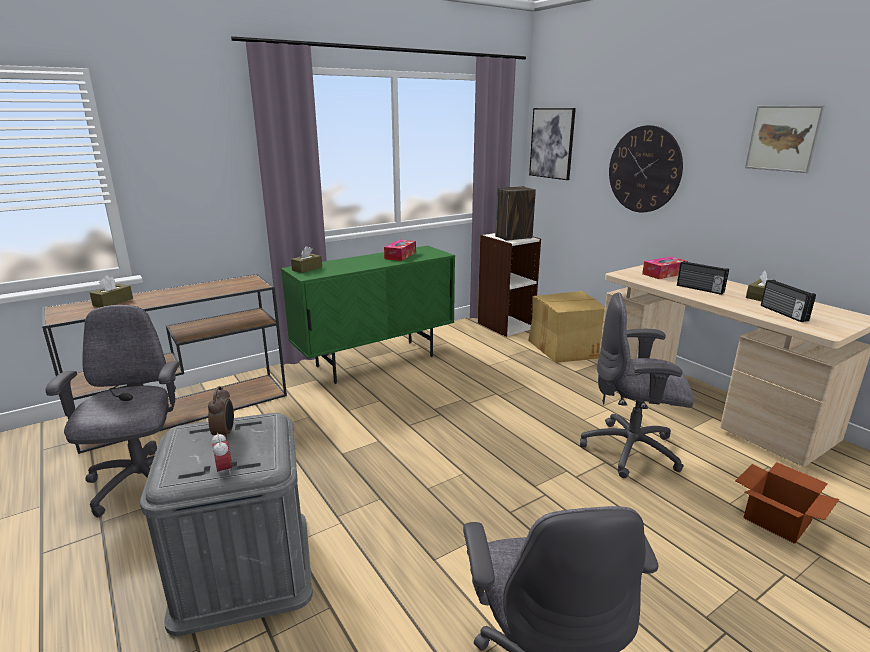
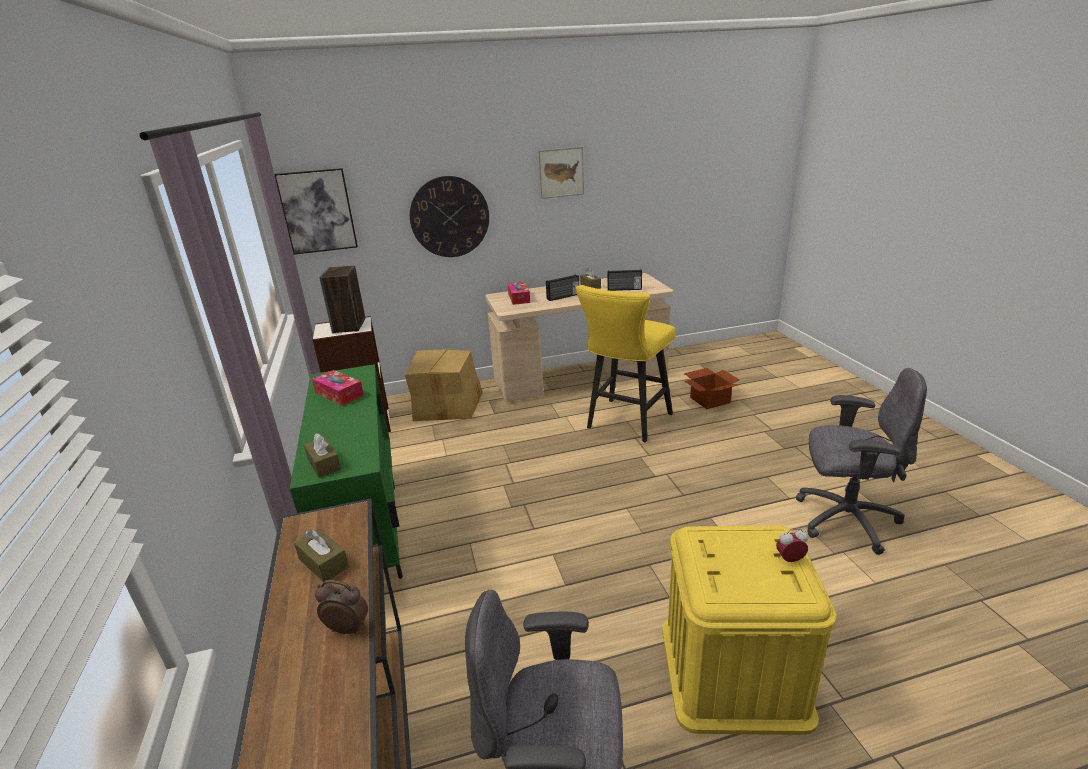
camera: 70 degrees left, 5 degrees up
(113, 302) = (294, 694): brown tissue box -> brown tissue box (323, 563)
(225, 434) = (723, 563): alarm clock -> alarm clock (348, 628)
(243, 568) = (733, 672): grey storage box -> yellow storage box
(632, 451) = (626, 423): grey office chair -> yellow stool

